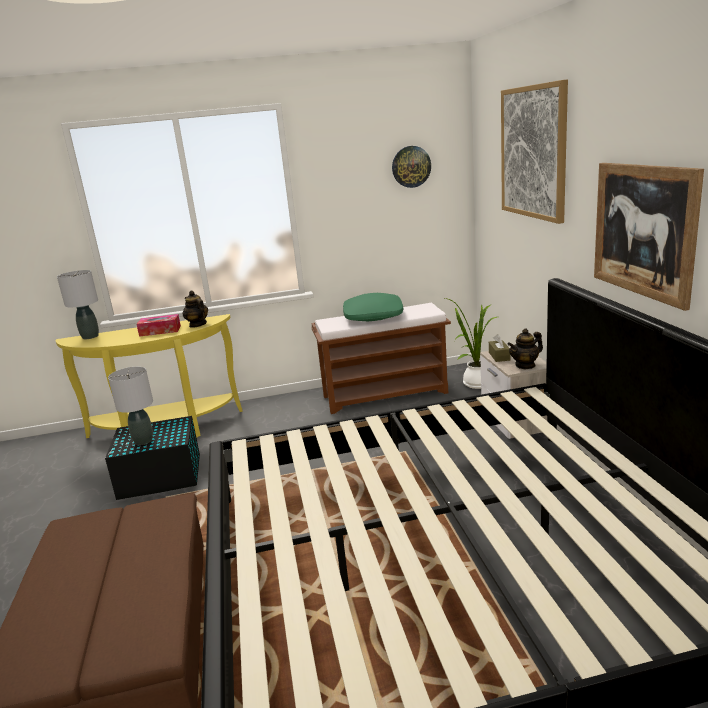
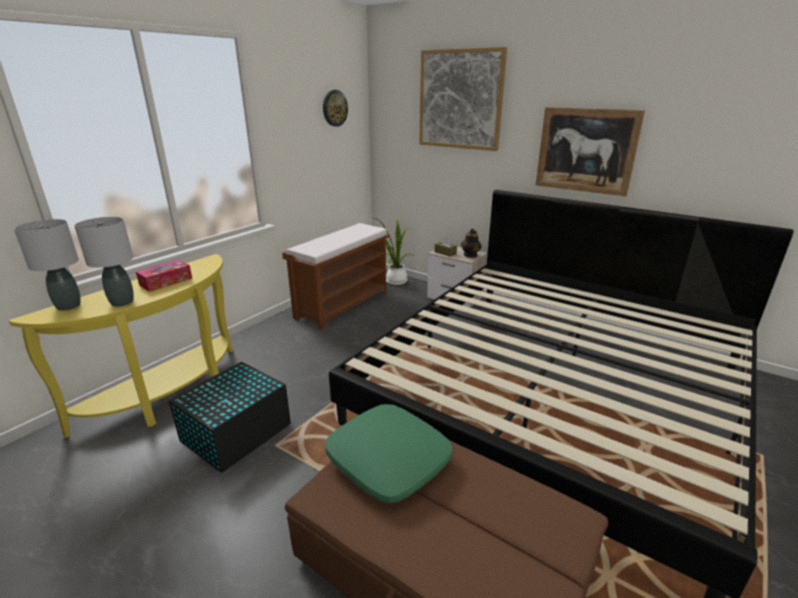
camera: 45 degrees left, 5 degrees up
(143, 441) = (229, 399): grey table lamp -> grey table lamp (122, 302)
(197, 324) = (202, 268): teapot -> none
(373, 316) = (334, 238): green pillow -> green pillow (389, 460)

